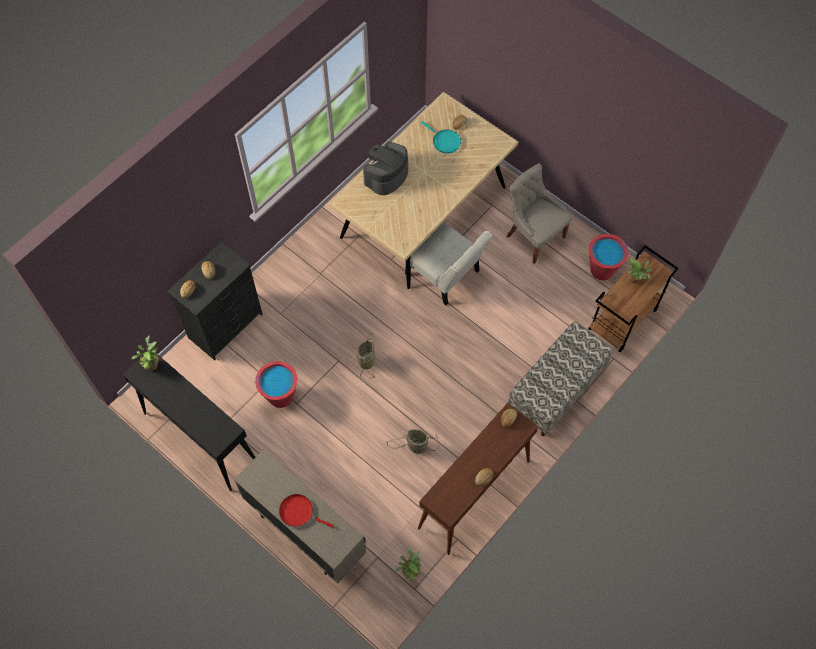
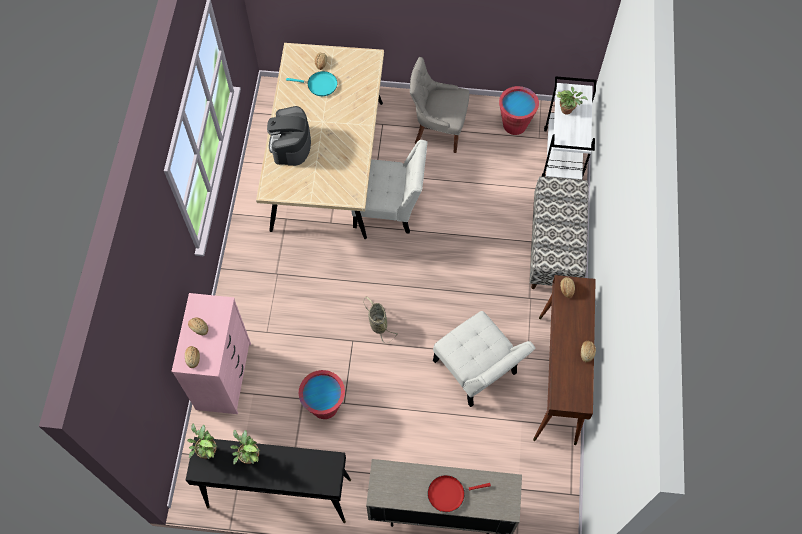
camera: 35 degrees left, 0 degrees up
(226, 326) = (224, 376): black dresser -> pink dresser
(410, 570) = (555, 481): potted plant -> potted plant (248, 456)
(415, 446) = (477, 371): basket -> white chair
(623, 320) = (563, 156): brown cart -> white cart

